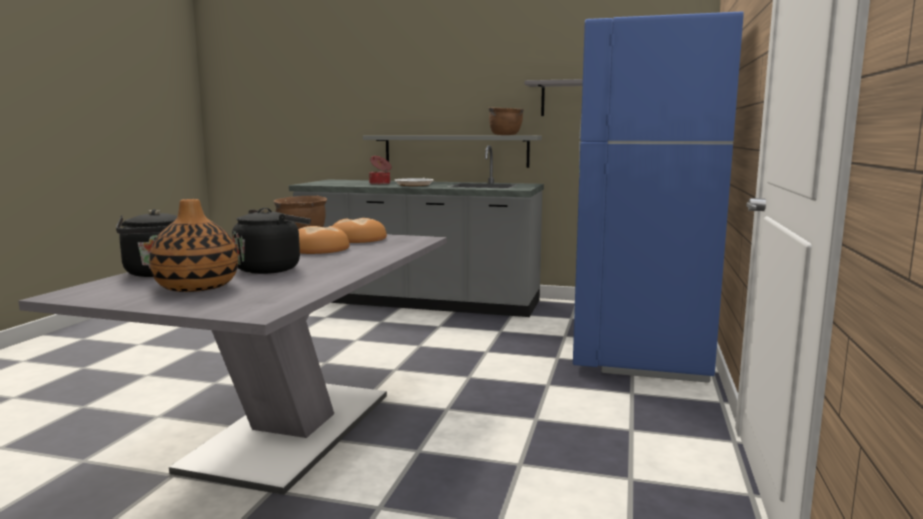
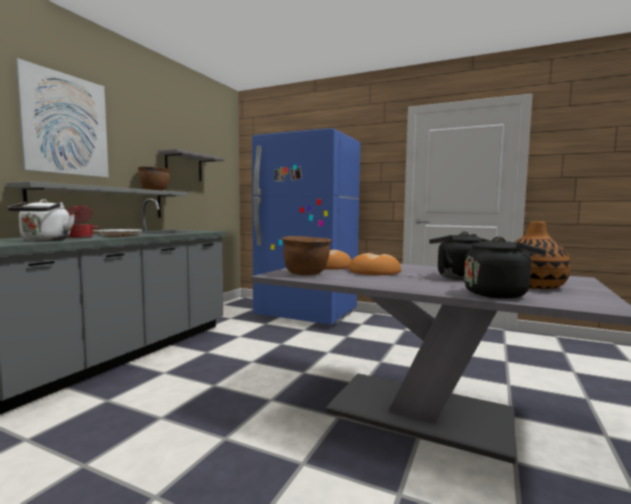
camera: 80 degrees left, 5 degrees down
(344, 184) = (44, 240): none -> white kettle
(423, 76) = (66, 124): none -> picture

